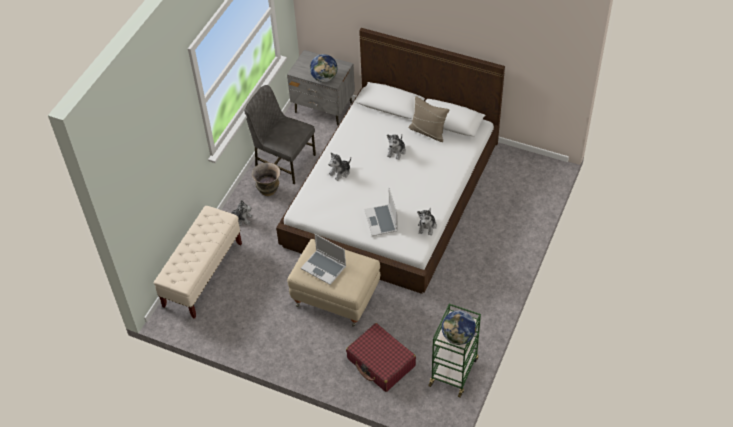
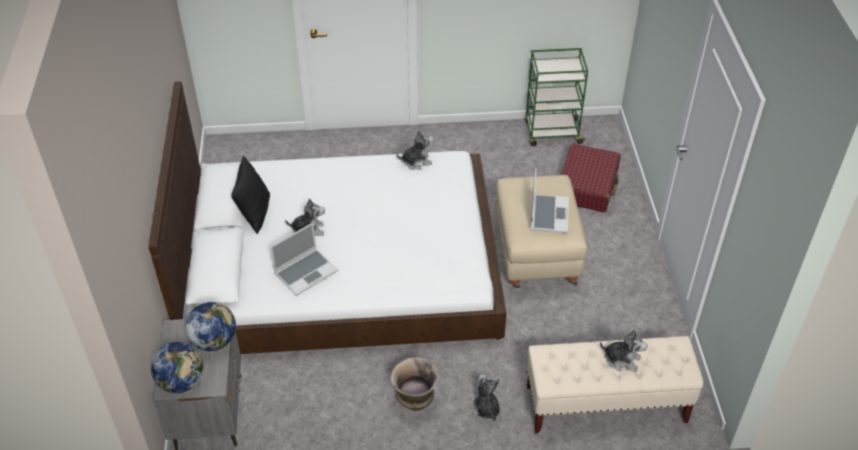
camera: 120 degrees left, 5 degrees down
(284, 161) = (348, 410): grey chair -> none
(340, 172) = (380, 271): plush toy -> plush toy (622, 359)
(382, 221) = (436, 200): laptop -> laptop (306, 272)
(428, 132) = (255, 213): beige pillow -> black pillow
(458, 337) = (563, 66): globe -> globe (181, 382)

